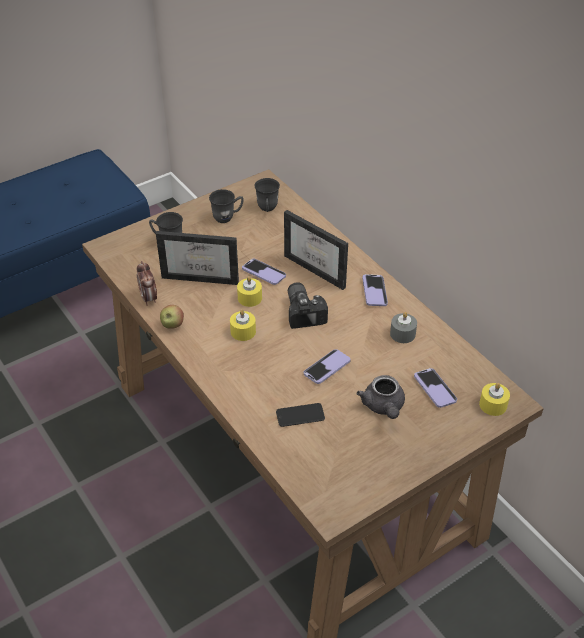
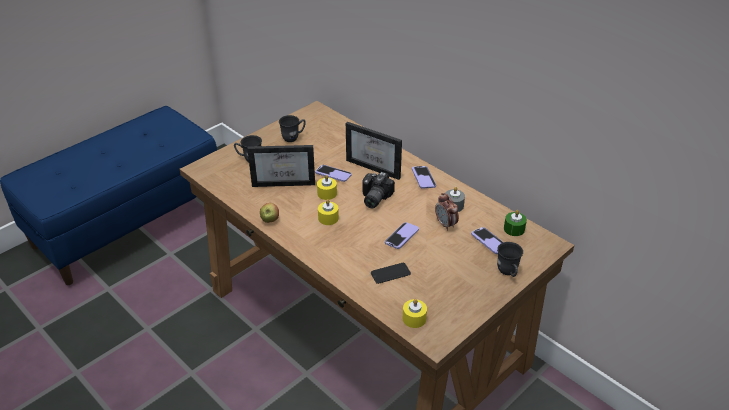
camera: 10 degrees left, 5 degrees down
(149, 298) = (245, 202): alarm clock -> alarm clock (445, 224)
(267, 209) = (323, 129): grey mug -> grey mug (508, 272)
(305, 311) = (373, 198): camera -> camera turned 135 degrees counterclockwise
(383, 407) = (453, 259): grey teapot -> none
(471, 376) = (514, 229): none -> green candle
(493, 405) = (536, 247): yellow candle -> yellow candle (414, 318)

